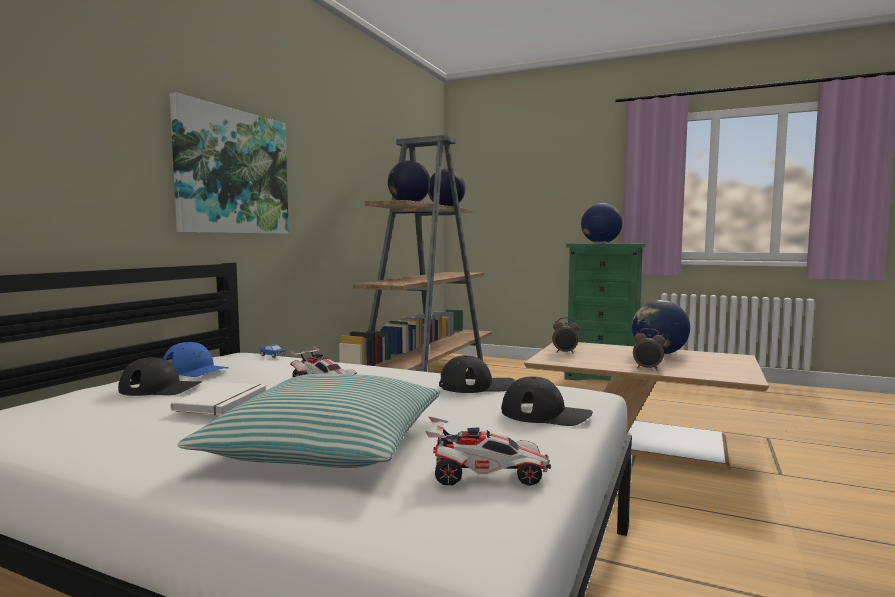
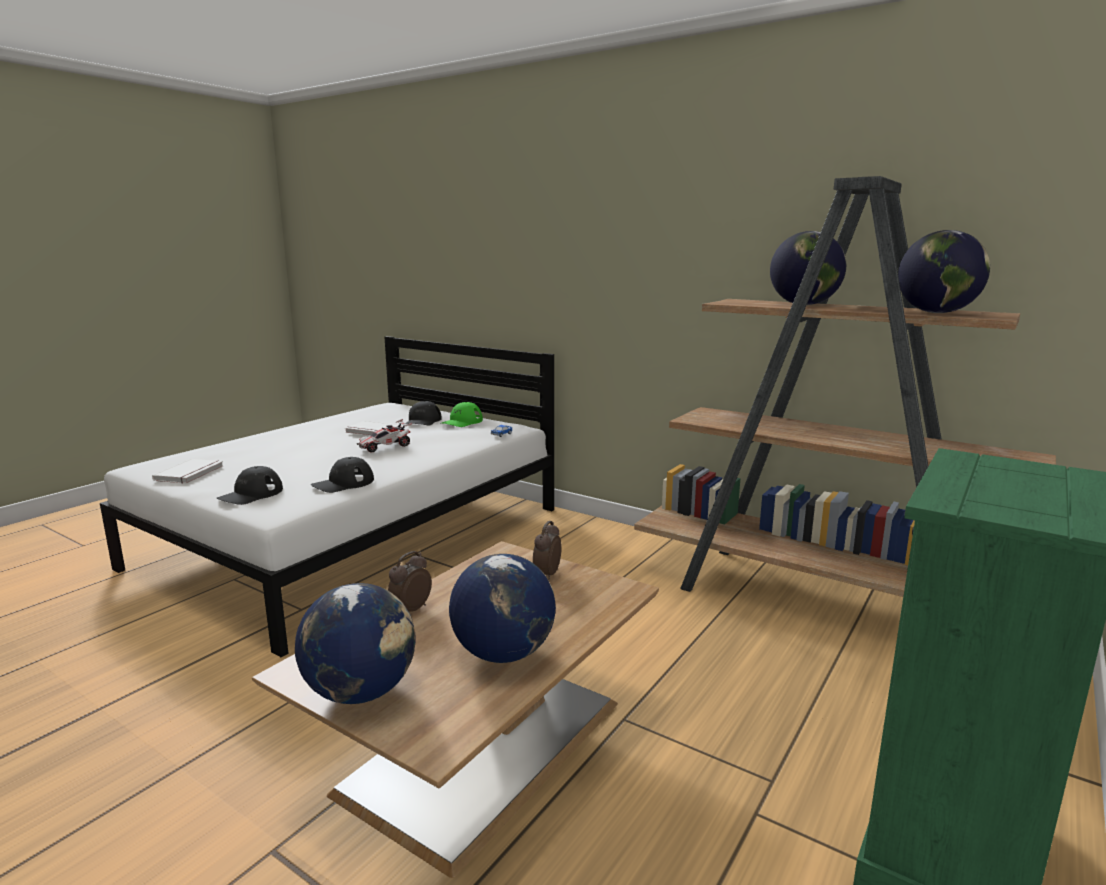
camera: 100 degrees right, 10 degrees up
(194, 370) = (462, 422): blue cap -> green cap
(232, 172) = (570, 273): picture -> none
(327, 445) = (275, 451): pillow -> none
(476, 385) = (343, 483): black cap -> black cap turned 45 degrees clockwise
(486, 476) = (191, 473): toy car -> white book
(600, 243) = (978, 477): globe -> globe (361, 692)

